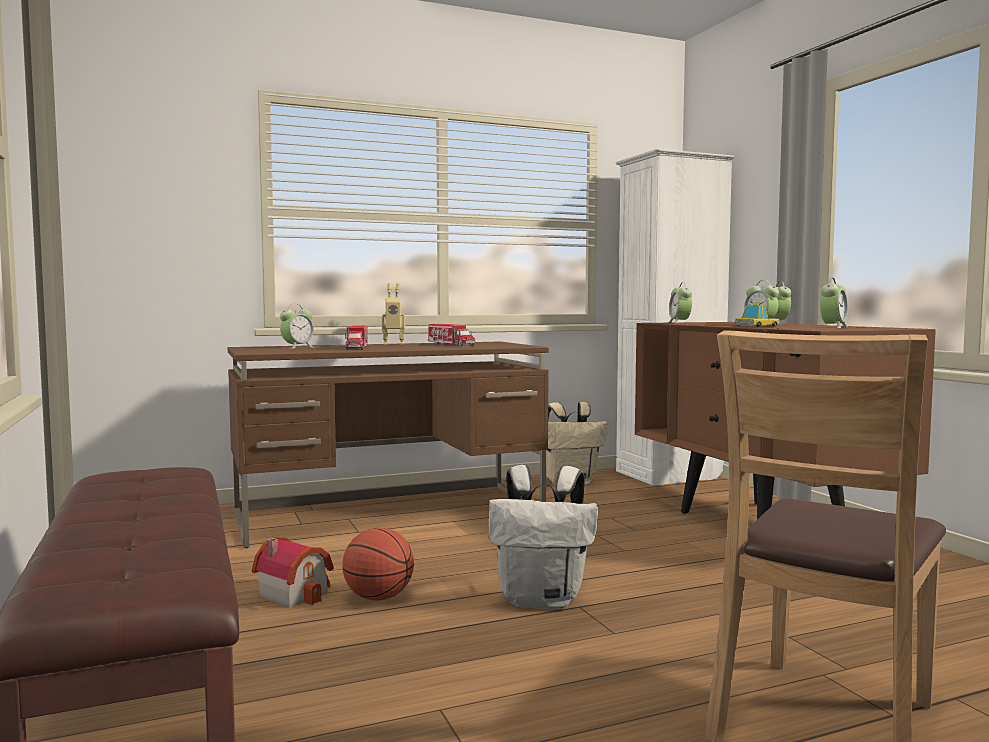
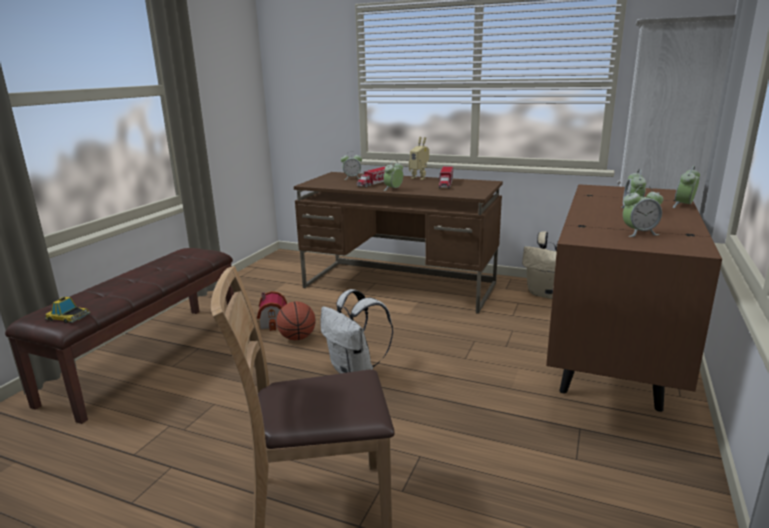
camera: 45 degrees right, 15 degrees up
(679, 322) = (607, 190): alarm clock -> alarm clock (393, 189)
(757, 326) = (596, 216): toy car -> toy car (68, 317)

